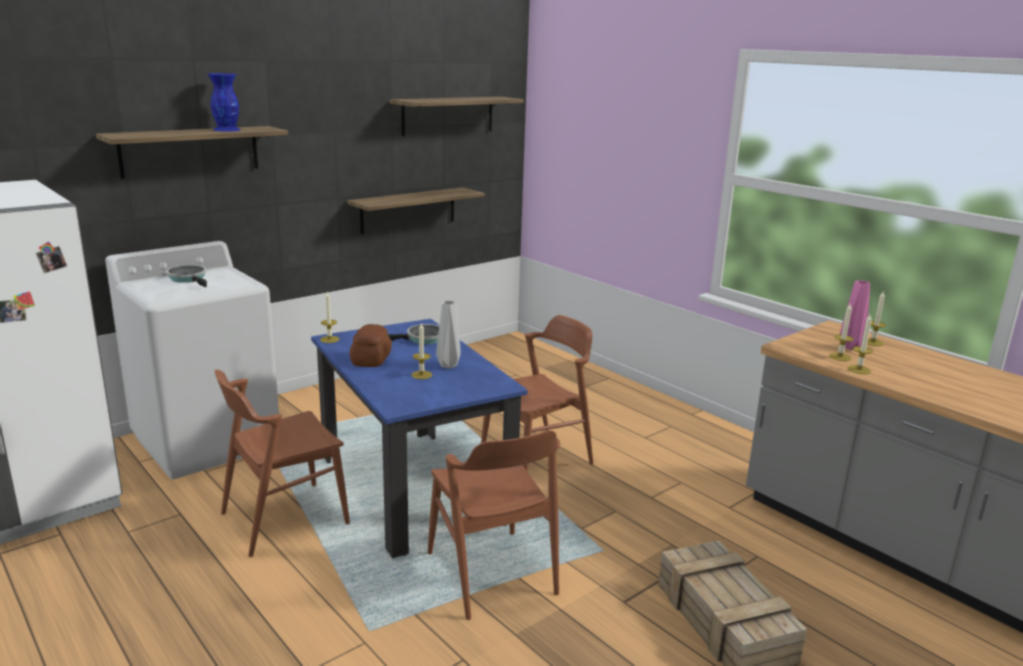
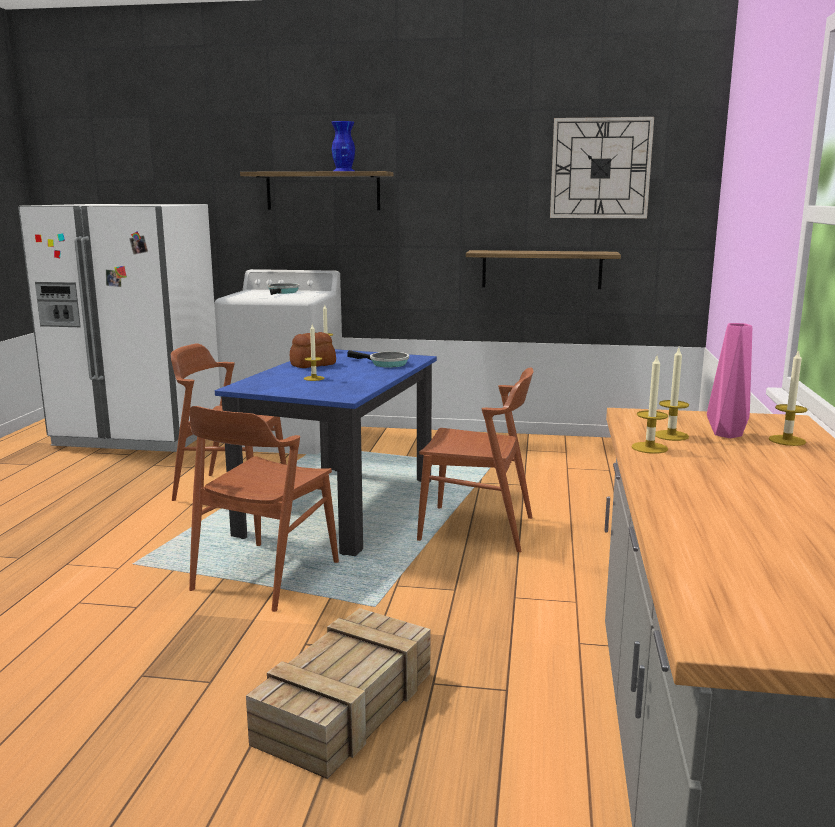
camera: 50 degrees right, 5 degrees down
(448, 115) = (600, 168): shelf -> wall clock
(449, 366) = (349, 379): grey vase -> none

